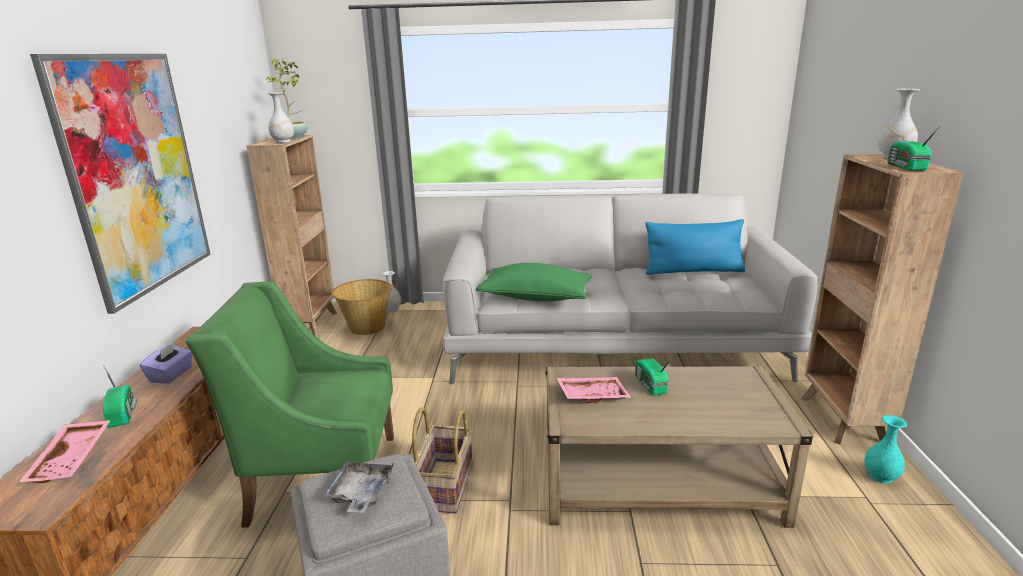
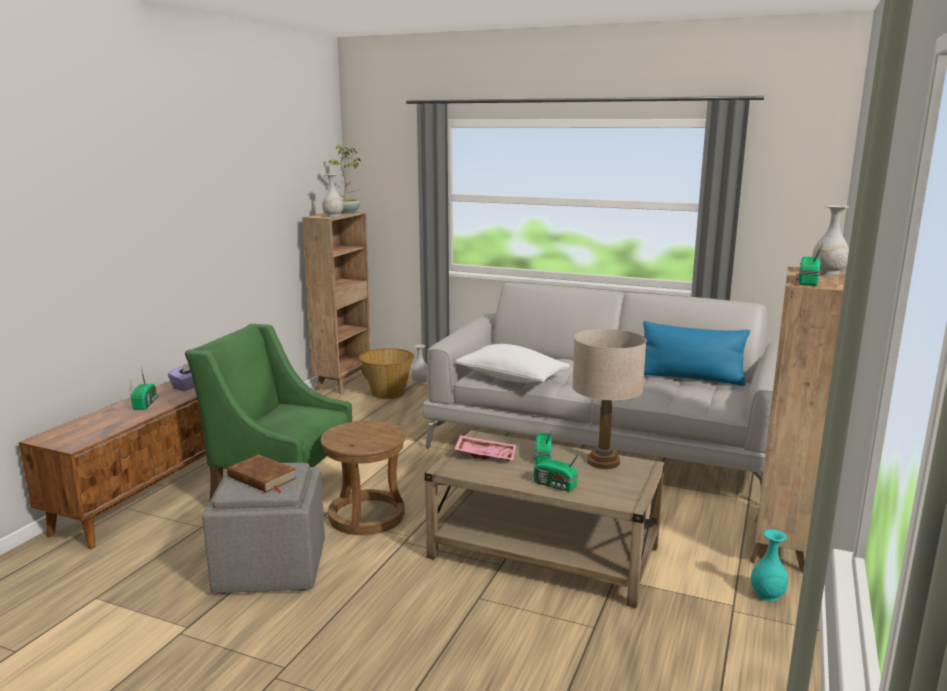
camera: 20 degrees right, 5 degrees down
(73, 459) = (103, 422): pink tray -> none
(135, 175) = (196, 233): picture -> none
(360, 494) = (262, 478): grey tray -> brown book
(444, 485) = (366, 515): basket -> brown stool
(535, 297) = (511, 378): green pillow -> white pillow
(697, 419) = (556, 485): none -> radio
(710, 378) = (603, 462): none -> beige table lamp

